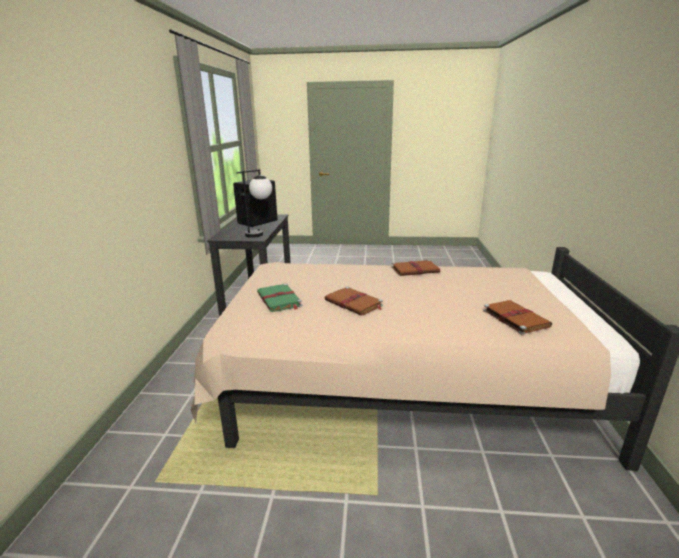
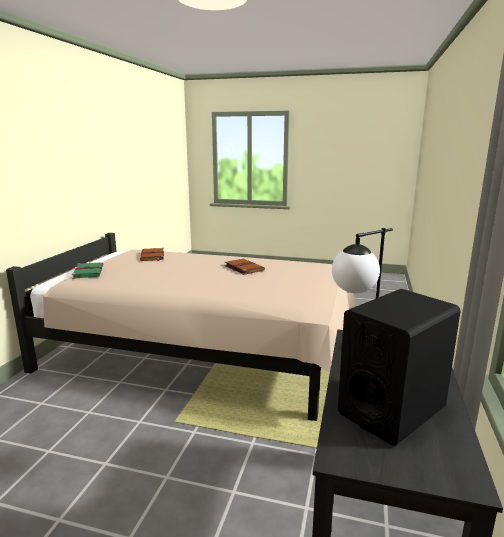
camera: 170 degrees left, 5 degrees down
(279, 300) = (299, 273): green book -> green book (88, 272)
(416, 270) = (163, 287): brown book -> none

